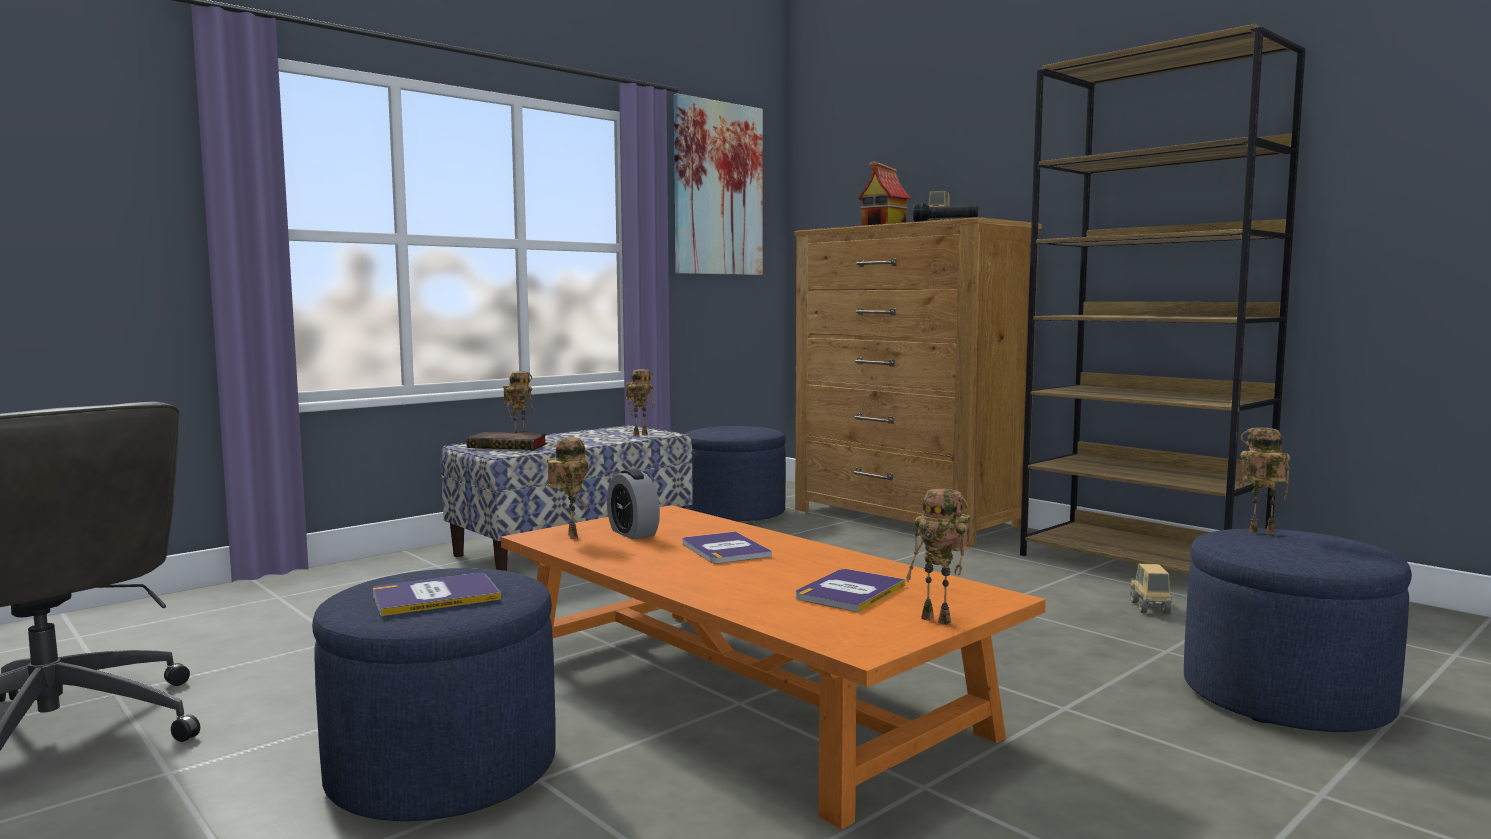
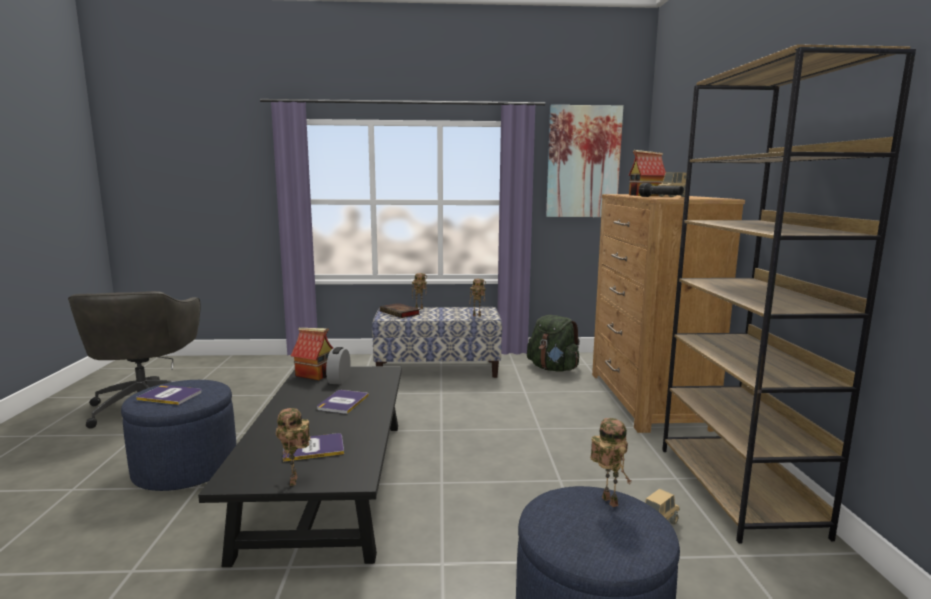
camera: 40 degrees right, 5 degrees up
(570, 536) = (315, 374): toy robot -> toy house
(734, 513) = (553, 368): blue ottoman -> green backpack
(745, 695) = (331, 481): orange coffee table -> black coffee table

